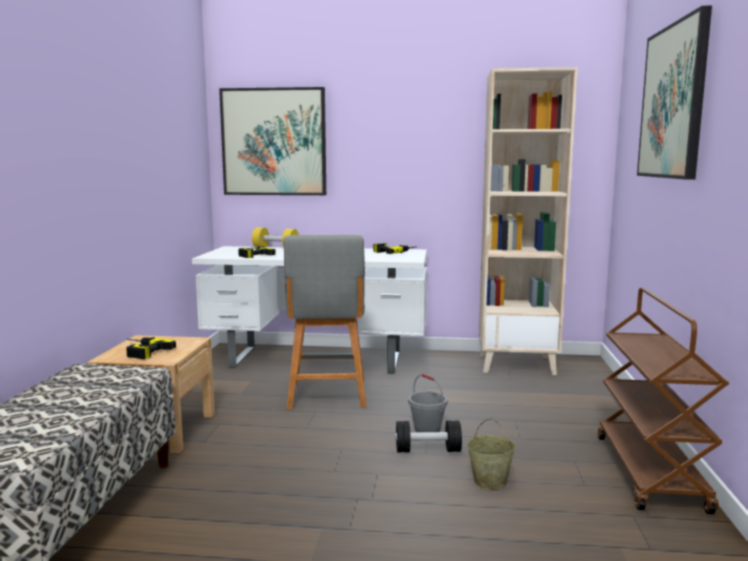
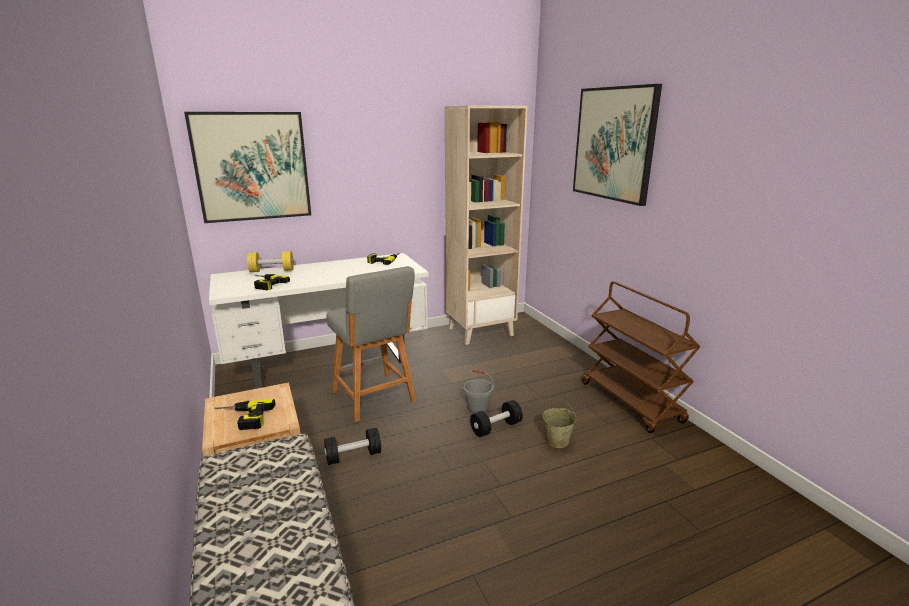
camera: 30 degrees left, 10 degrees up
(253, 434) = (353, 456): none -> black dumbbell

